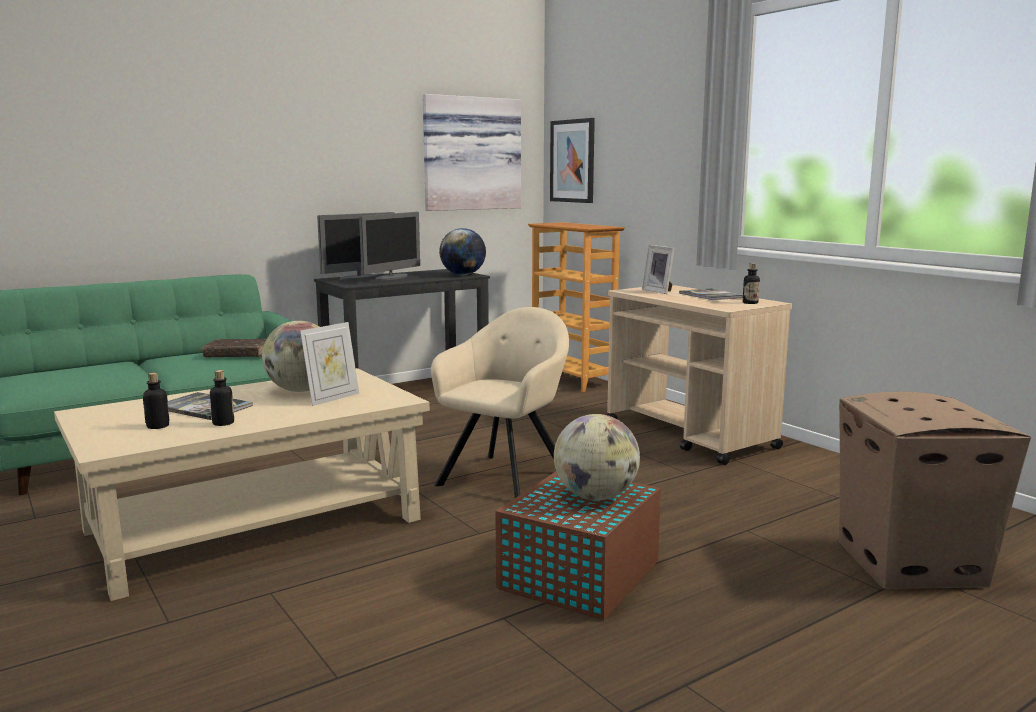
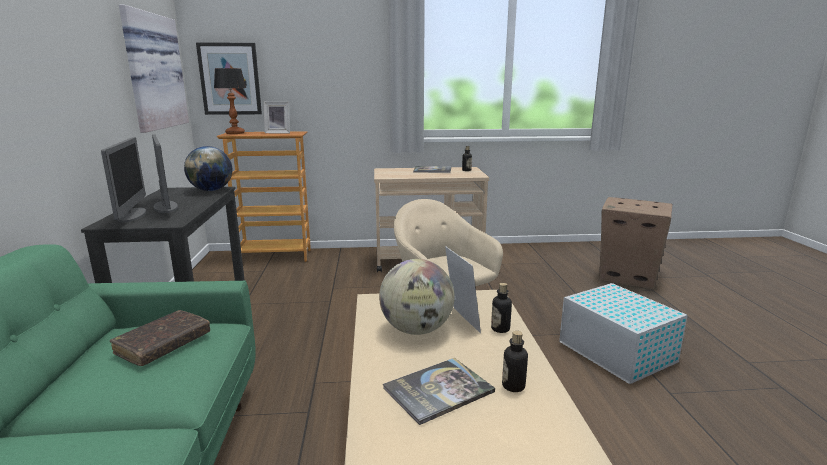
camera: 60 degrees left, 5 degrees up
(158, 426) = (500, 431): bottle -> bottle (500, 329)
(556, 223) = (235, 133): none -> table lamp
(578, 576) = (617, 352): brown storage box -> white storage box
(595, 497) = (622, 301): globe -> none
(659, 291) = (399, 173): picture frame -> picture frame (278, 132)

